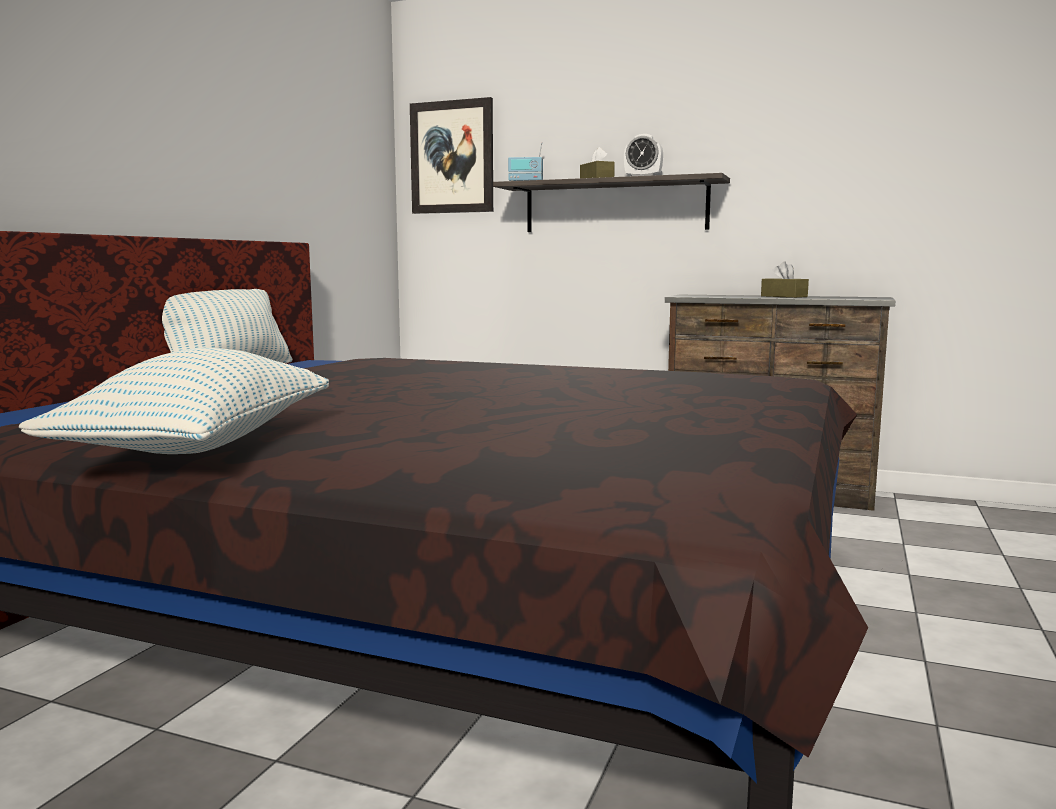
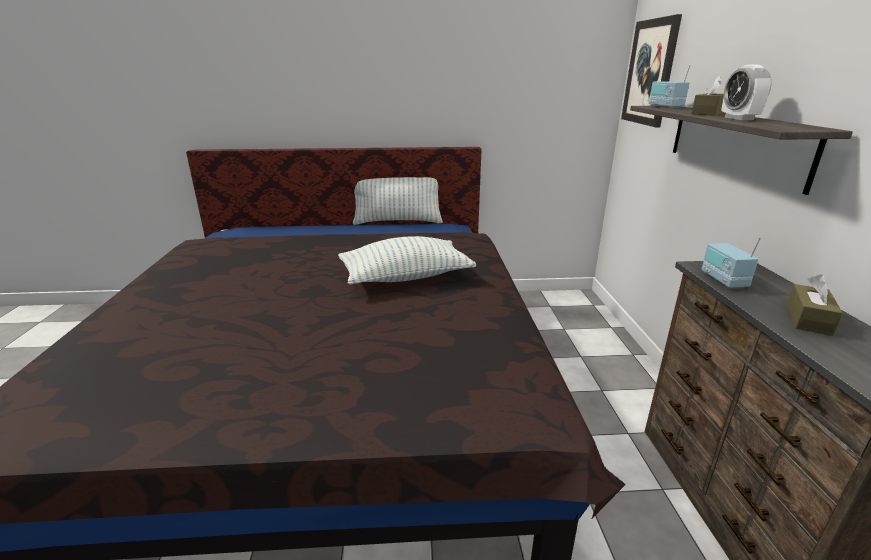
camera: 65 degrees right, 15 degrees up
(202, 445) = (162, 279): pillow -> pillow (406, 277)
(711, 296) = (723, 280): none -> radio

